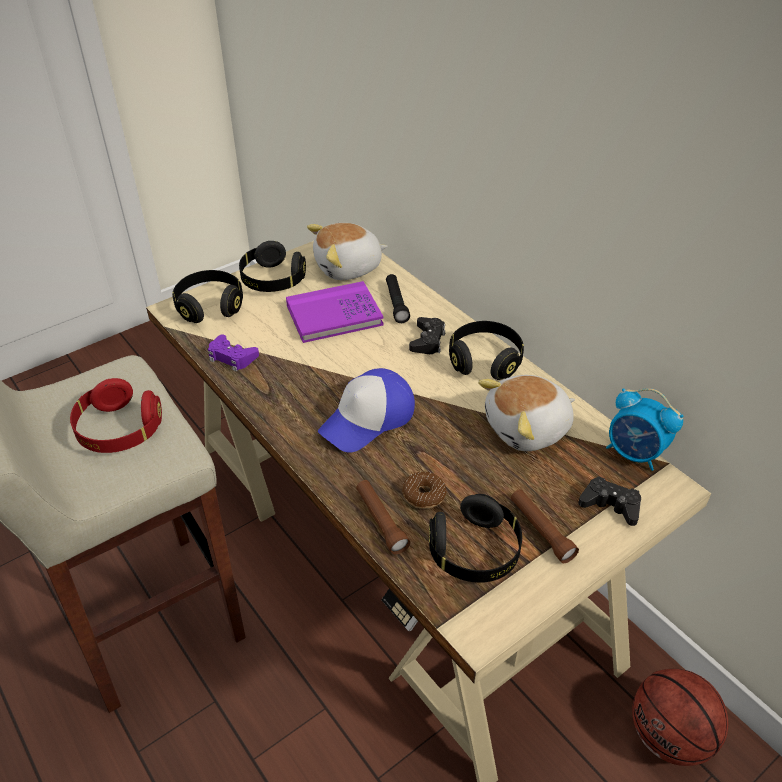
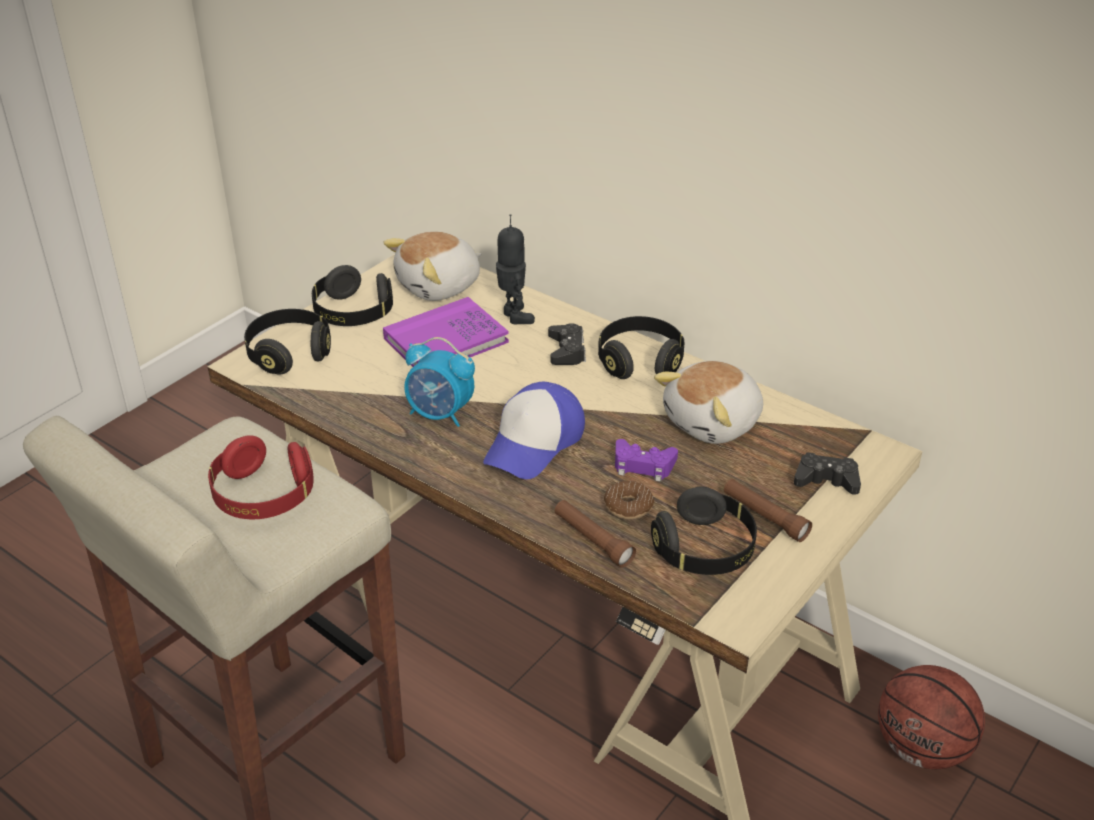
camera: 15 degrees left, 5 degrees down
(232, 357) = (344, 404): purple game controller -> purple game controller (643, 465)
(396, 303) = (513, 317): black flashlight -> toy robot
(634, 454) = (833, 427): alarm clock -> alarm clock (440, 414)

